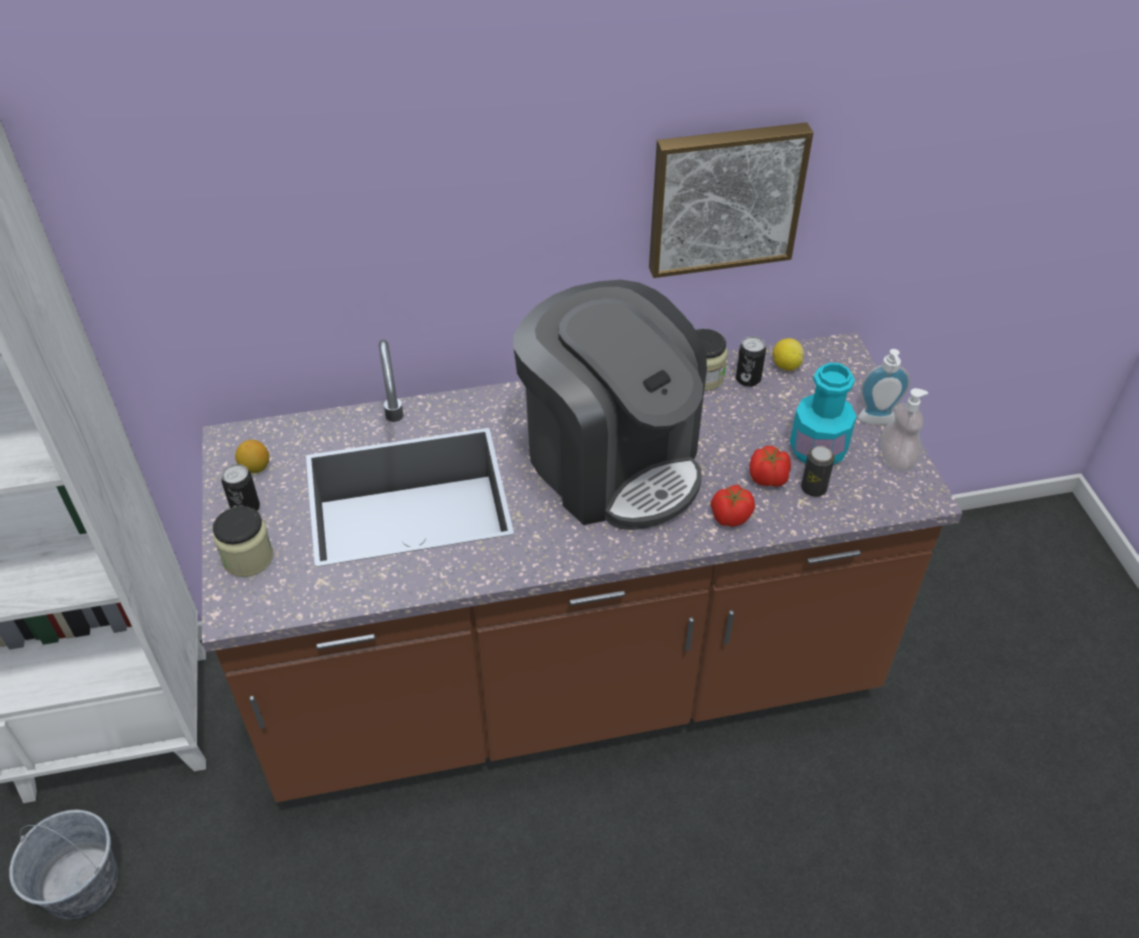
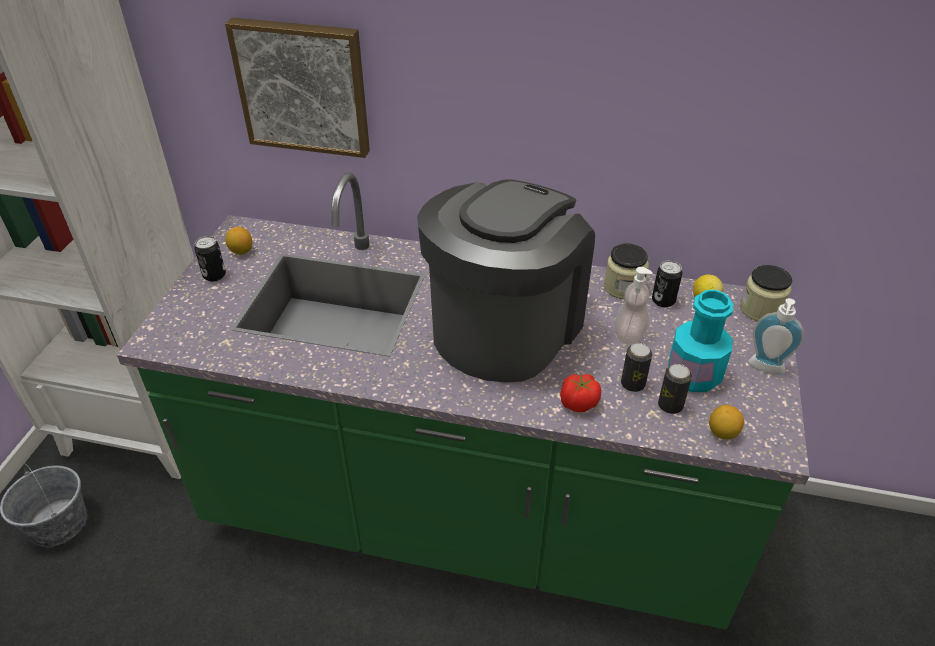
camera: 25 degrees right, 5 degrees down
(248, 558) = (190, 308): jar -> jar (760, 310)
(569, 677) = (467, 515): brown counter -> green counter
(611, 461) = (504, 327): coffee machine -> coffee machine turned 135 degrees counterclockwise
(724, 197) = (671, 123): picture -> picture (303, 86)
(768, 478) = (633, 384): tomato -> can
(872, 499) = (722, 433): none -> lemon
(896, 459) = (766, 406): soap dispenser -> soap dispenser (629, 335)

